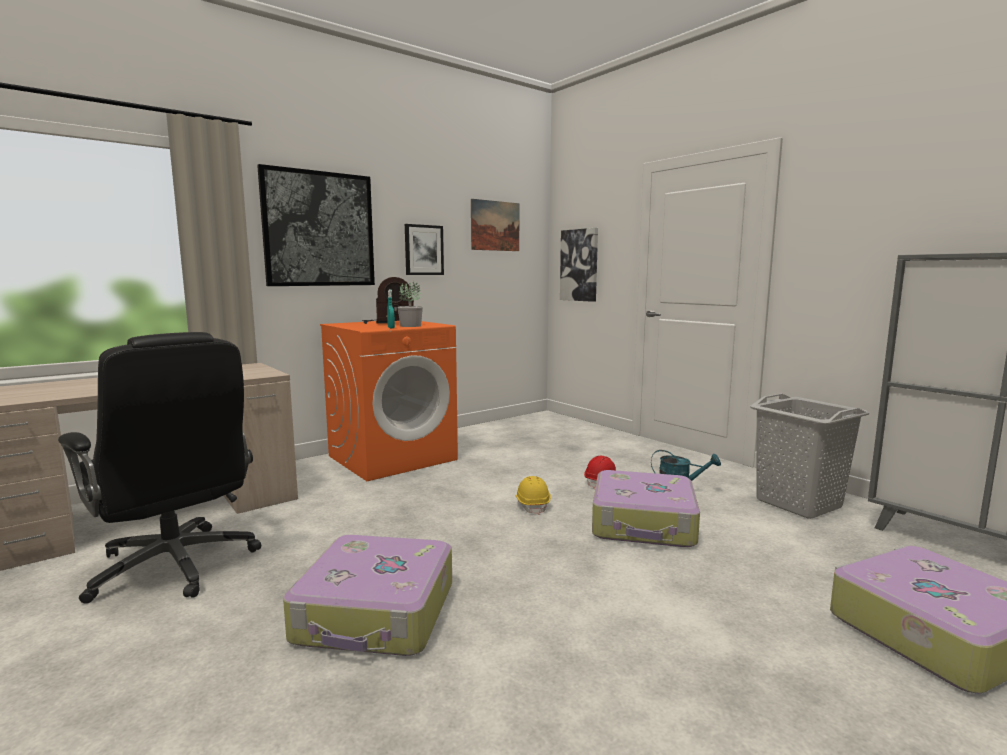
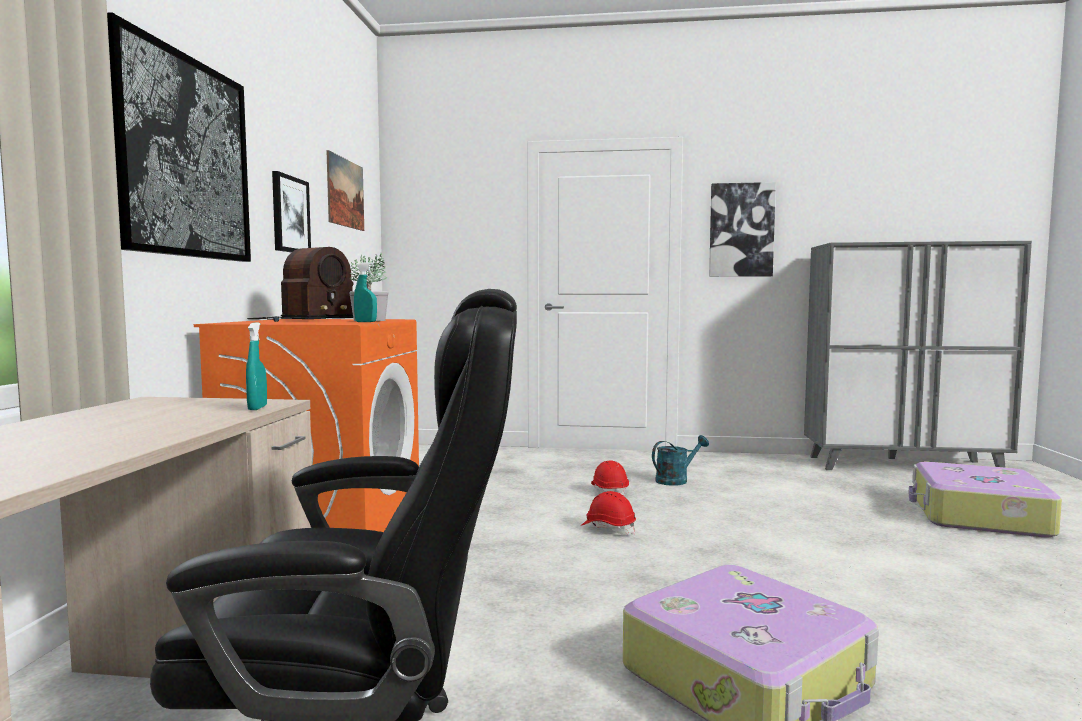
camera: 45 degrees left, 5 degrees down
(252, 376) = (257, 408): none -> turquoise spray bottle
(532, 505) = (608, 528): yellow hard hat -> red hard hat
(579, 265) = (437, 253): picture -> picture (741, 230)
(644, 524) = (719, 512): suitcase -> none
(798, 504) = (760, 467): grey laundry basket -> none

